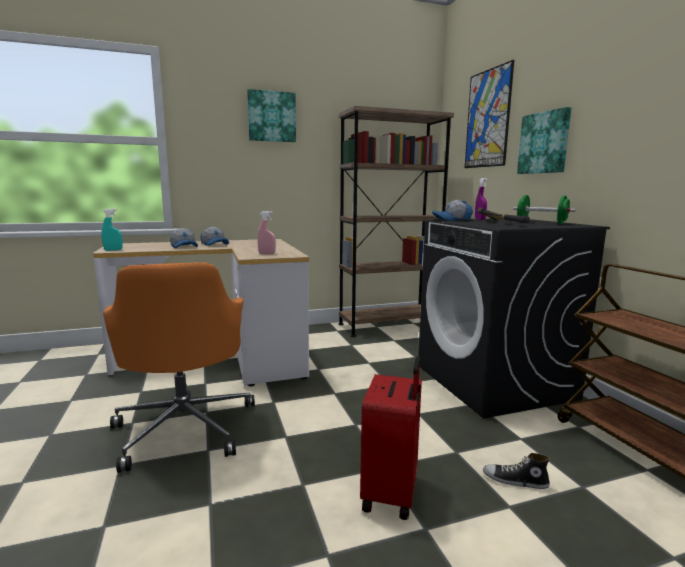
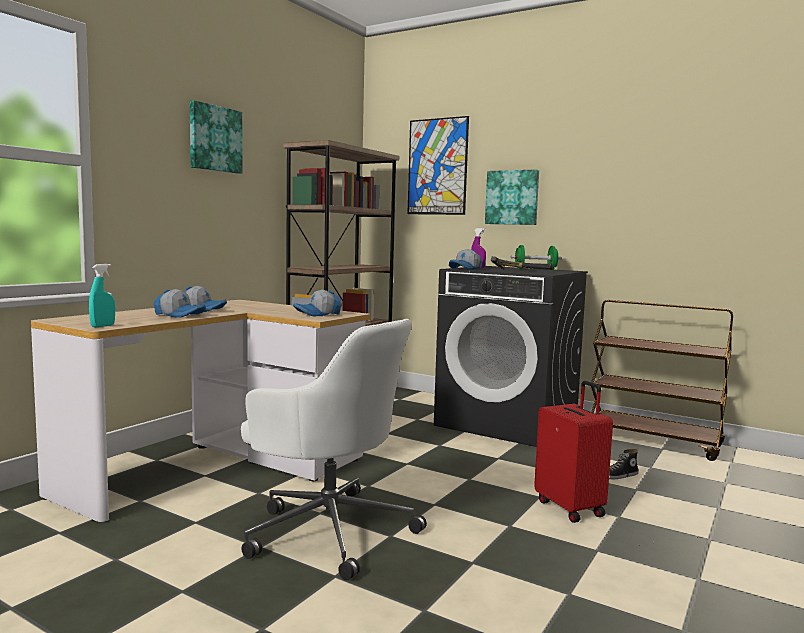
camera: 40 degrees left, 5 degrees down
(185, 427) = (328, 530): orange office chair -> white office chair
(267, 253) = (318, 314): pink spray bottle -> cap

